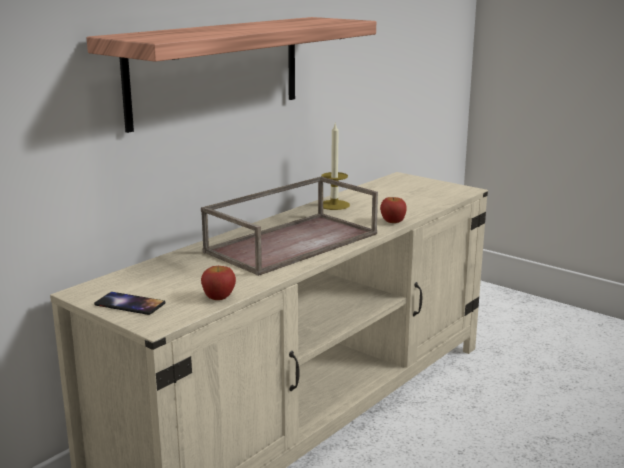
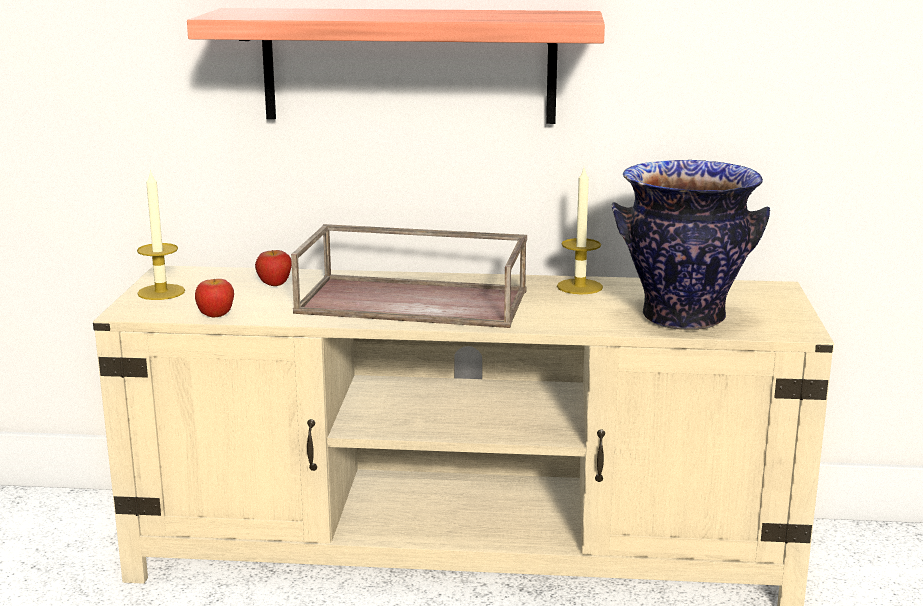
camera: 55 degrees right, 0 degrees up
(130, 304) = (161, 292): phone -> candle
(392, 221) = (571, 324): apple -> apple (274, 284)
(417, 201) = (683, 318): none -> vase

